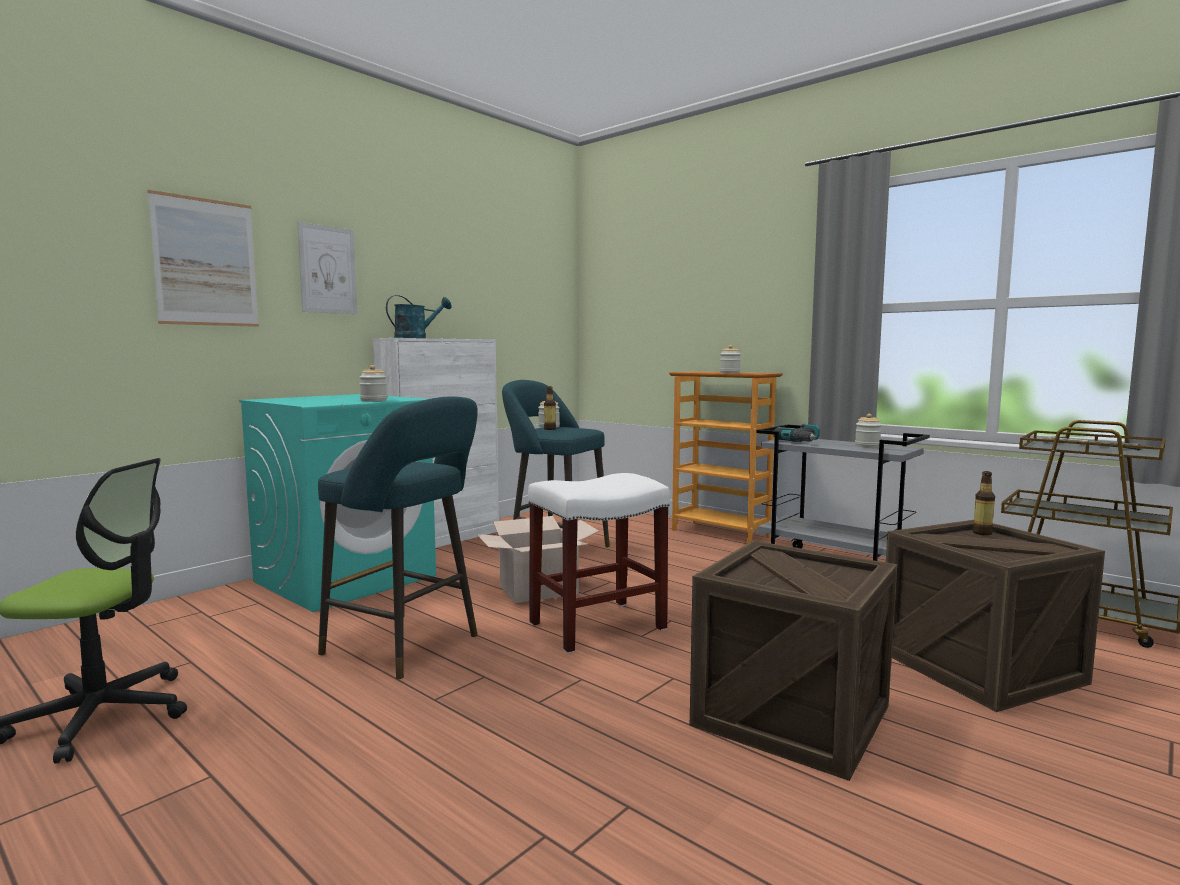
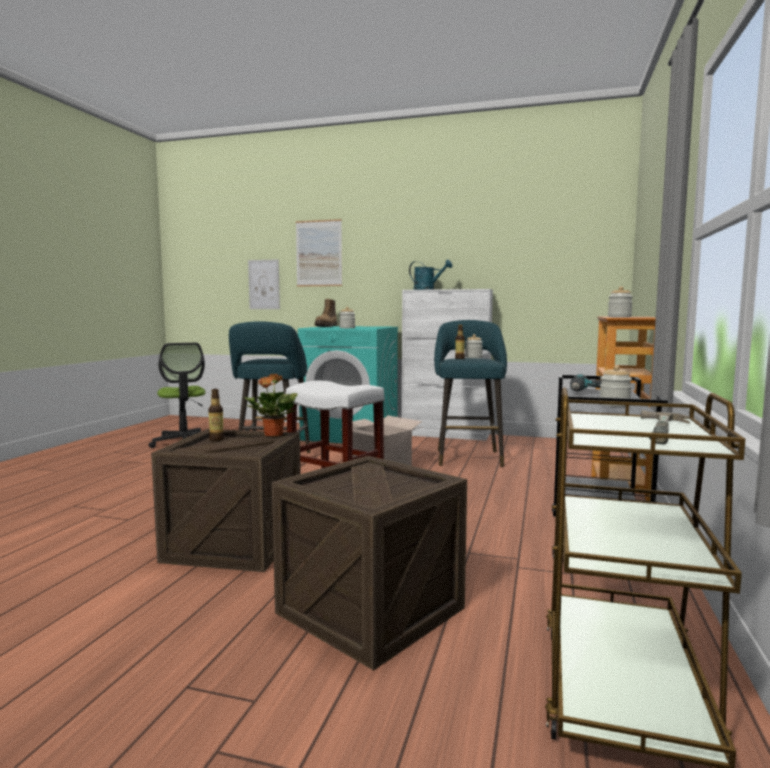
camera: 65 degrees right, 0 degrees up
(278, 400) = (327, 326): none -> boot
(328, 270) = (383, 249): picture -> picture (264, 284)
(765, 550) = (273, 435): none -> potted plant
(982, 533) = (422, 485): bottle -> bottle (217, 439)

